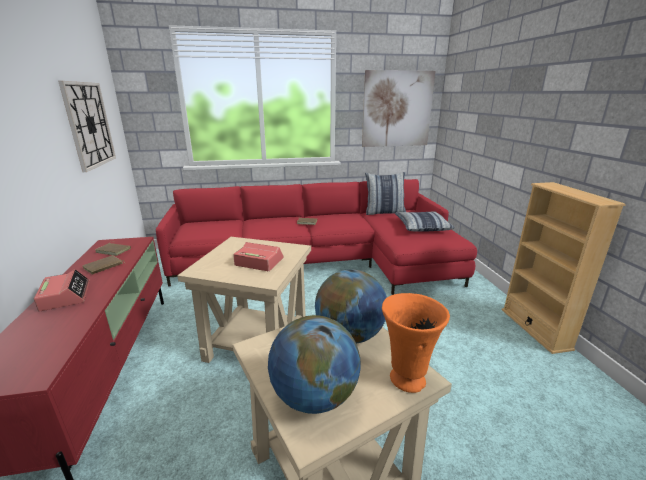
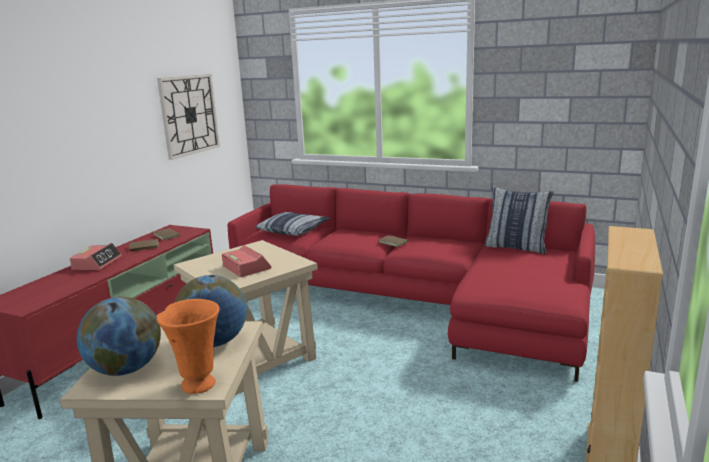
camera: 35 degrees right, 5 degrees down
(397, 109) = (569, 96): picture -> none
(422, 227) = (535, 275): pillow -> pillow (293, 230)

